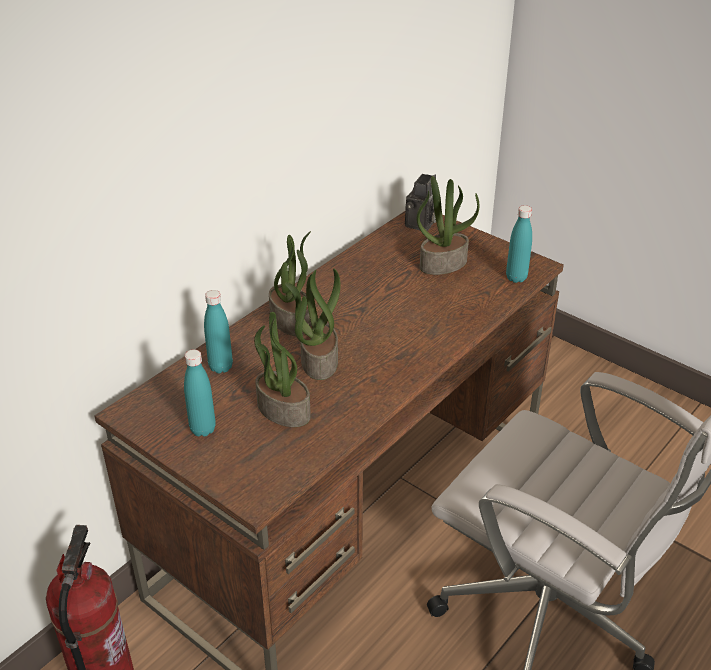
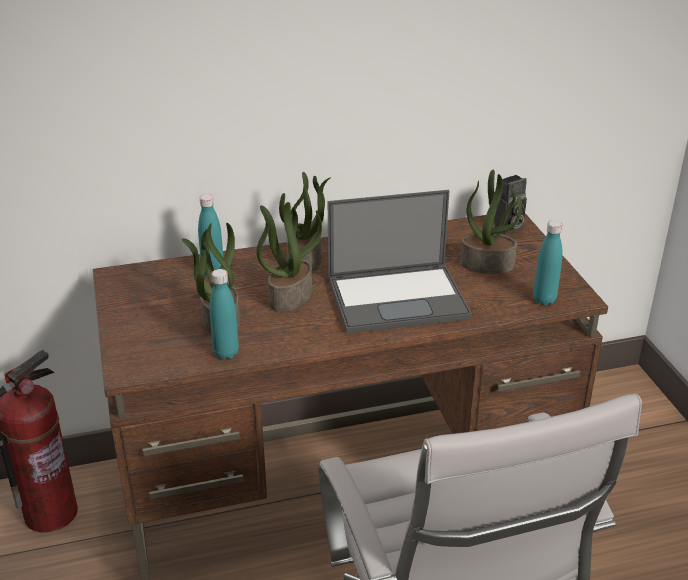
camera: 35 degrees right, 5 degrees down
(203, 429) = (149, 308): turquoise bottle -> turquoise bottle (226, 353)
(409, 323) = (399, 298): none -> laptop

